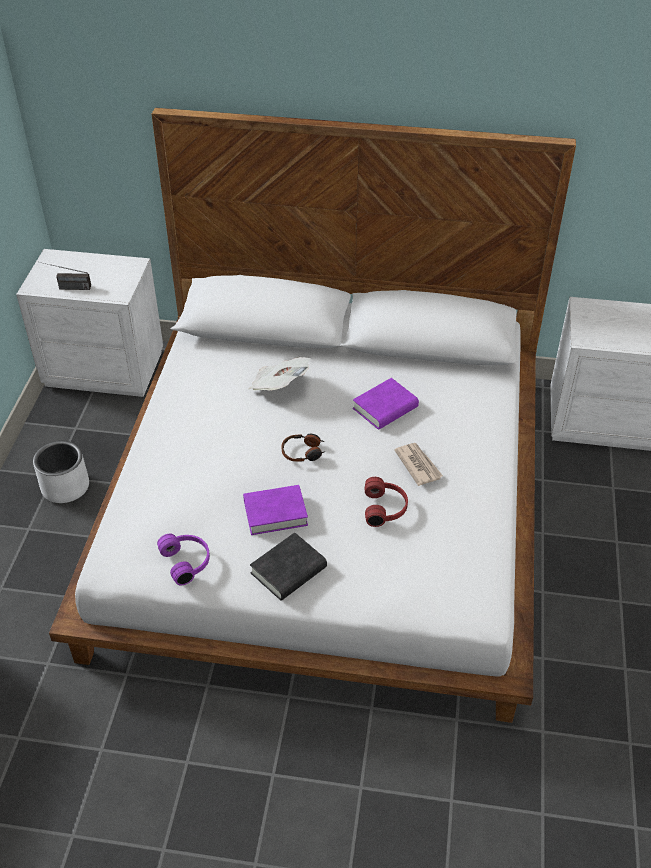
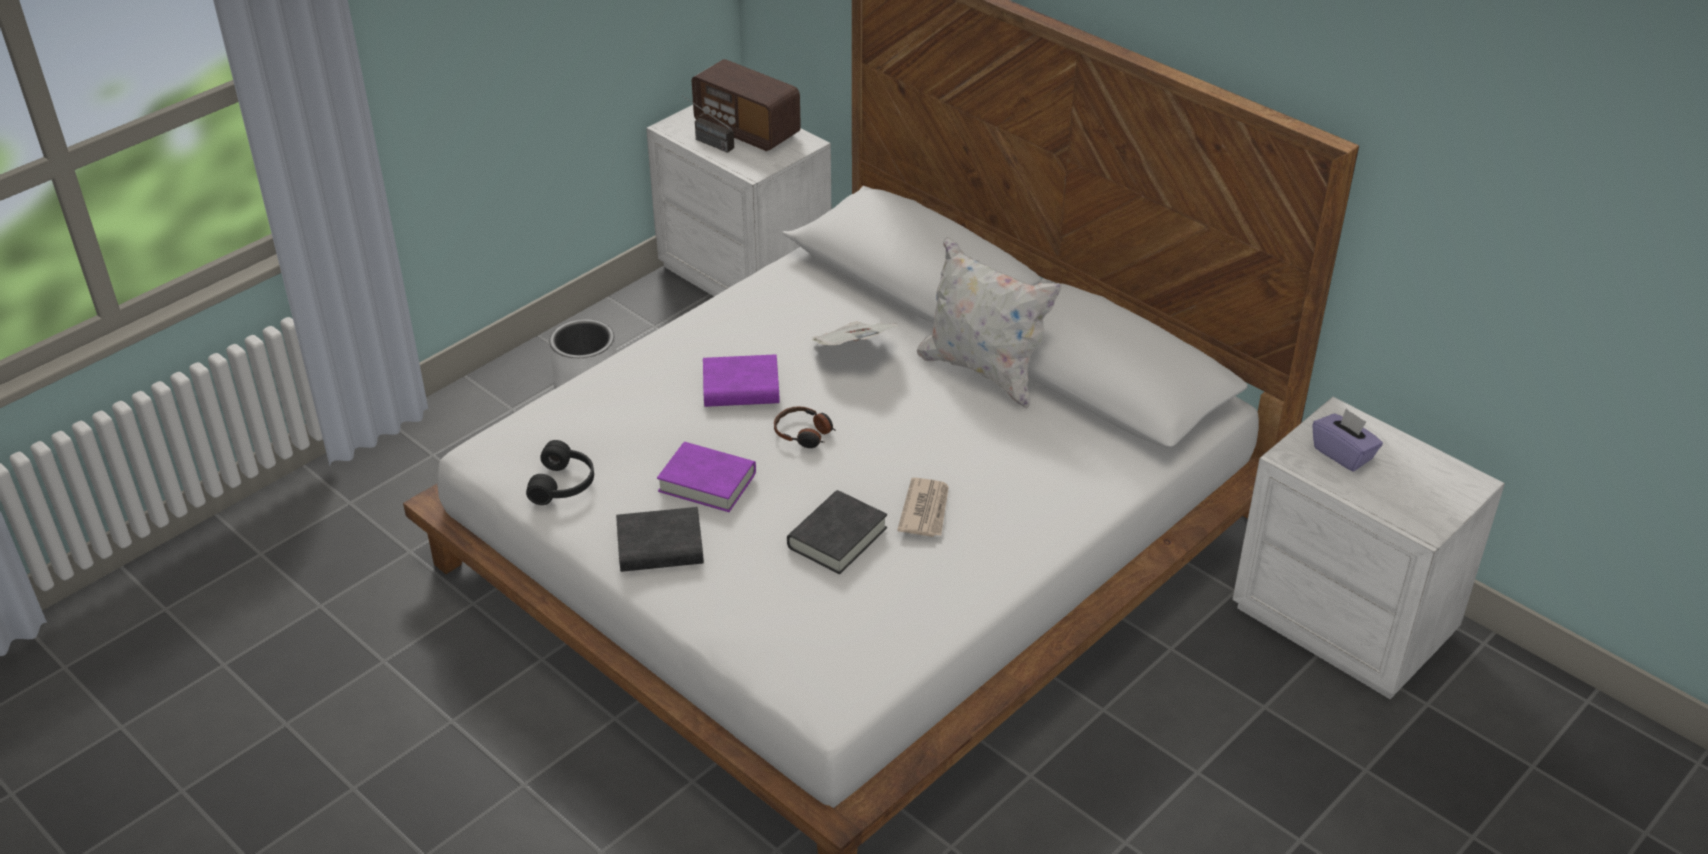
camera: 35 degrees right, 5 degrees down
(87, 270) = (747, 130): none -> radio
(187, 561) = (565, 484): purple headphones -> black headphones
(364, 365) = (983, 371): none -> white pillow
(385, 408) = (955, 430): purple book -> purple book (741, 388)
(385, 508) = (837, 538): red headphones -> black book
(606, 326) = (1343, 454): none -> purple tissue box

